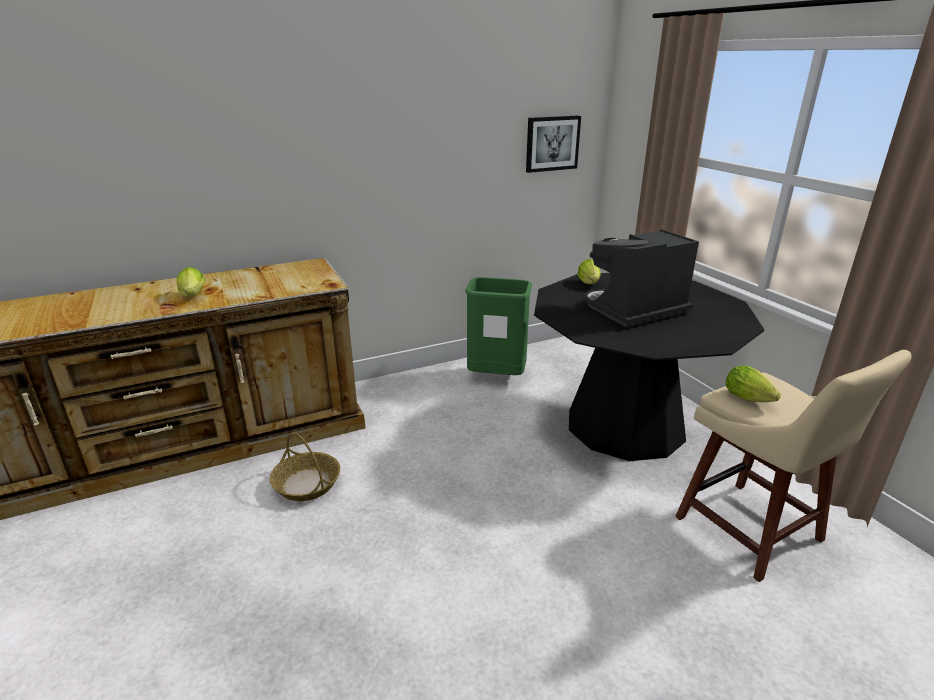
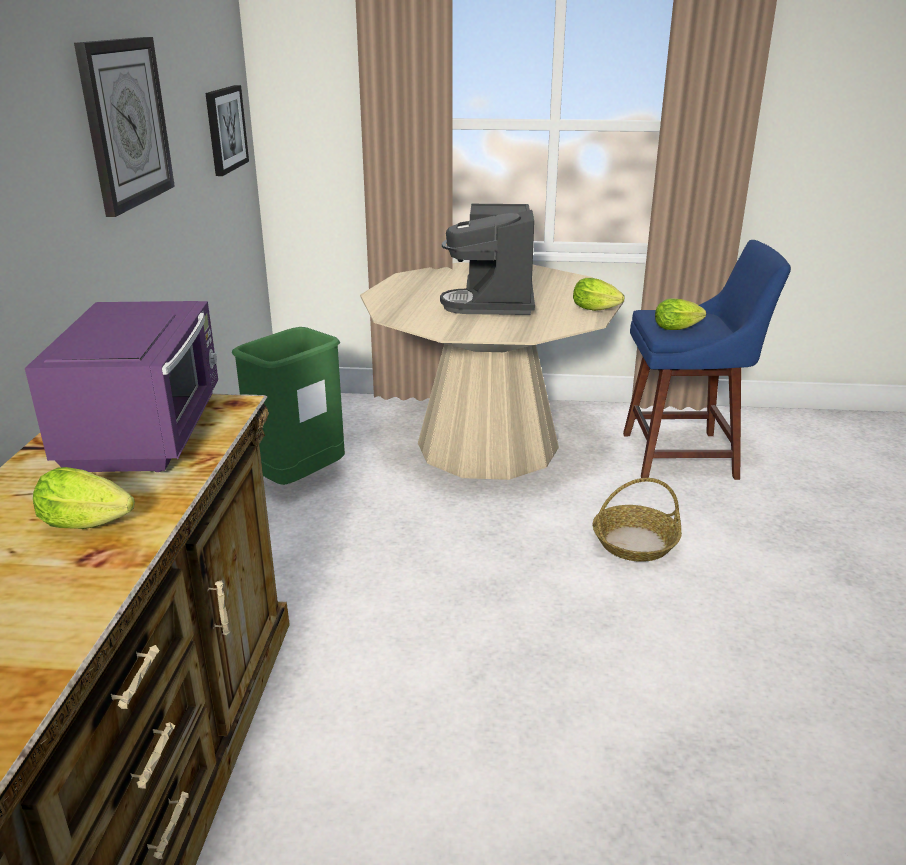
camera: 60 degrees left, 0 degrees up
(285, 279) = (147, 432): none -> purple microwave
(307, 484) = (371, 719): basket -> basket (635, 542)
(412, 128) = (125, 123): none -> wall clock
(589, 284) = (399, 297): lettuce -> lettuce (598, 310)
(625, 425) = (487, 445): black dining table -> beige dining table
(753, 532) = (685, 455): beige stool -> blue stool

